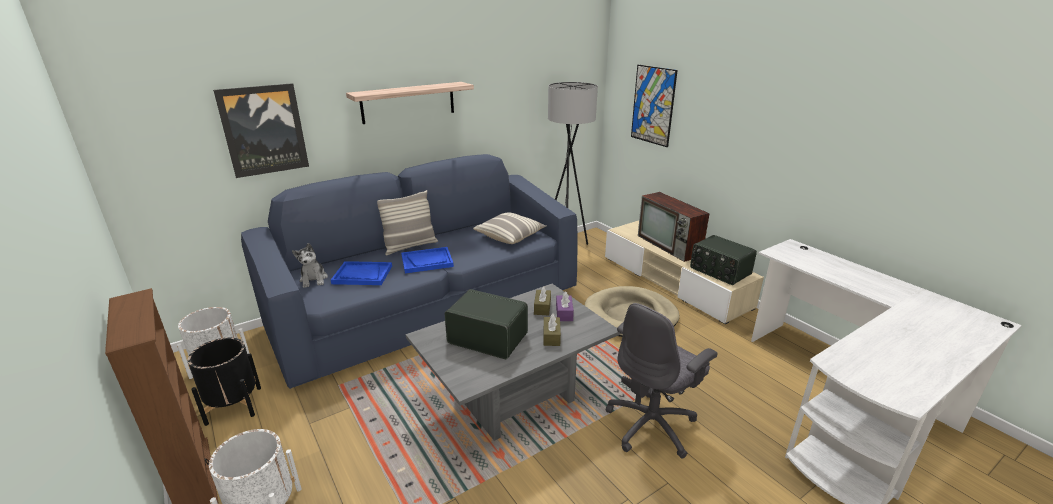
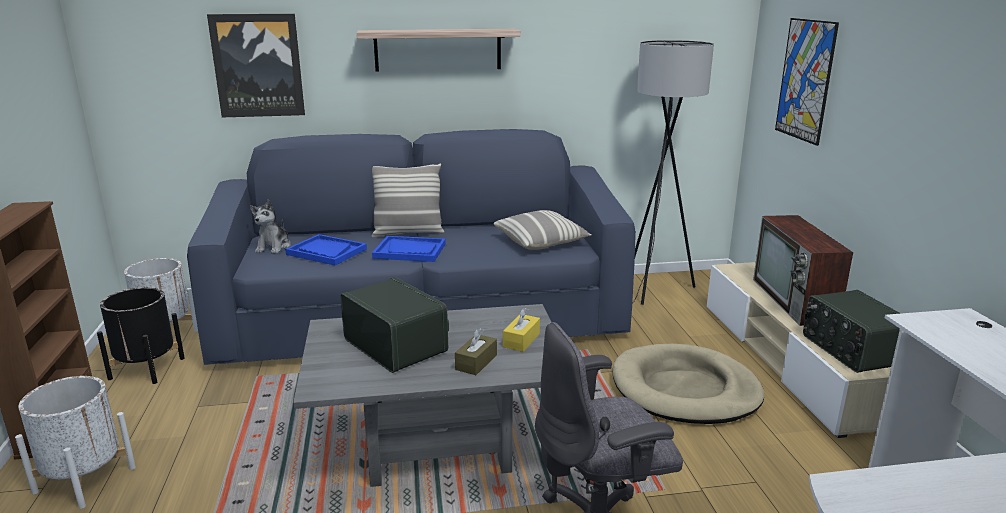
camera: 25 degrees right, 5 degrees down
(542, 307) = (499, 327): brown tissue box -> none
(564, 313) = (521, 340): purple tissue box -> yellow tissue box

